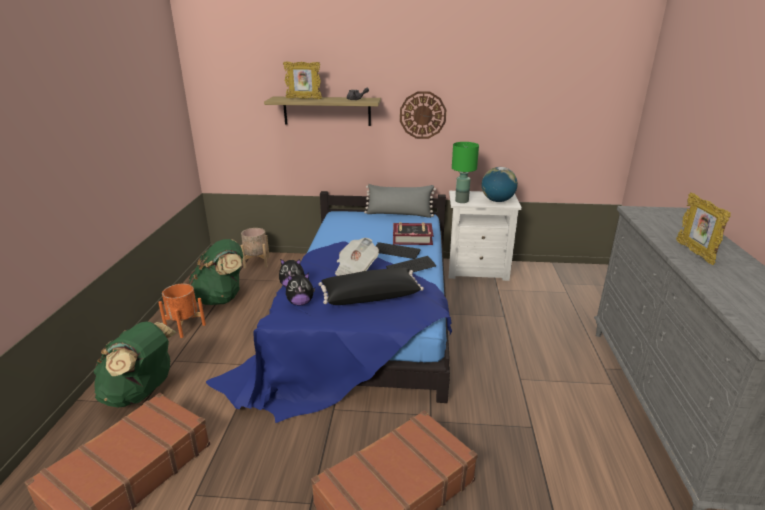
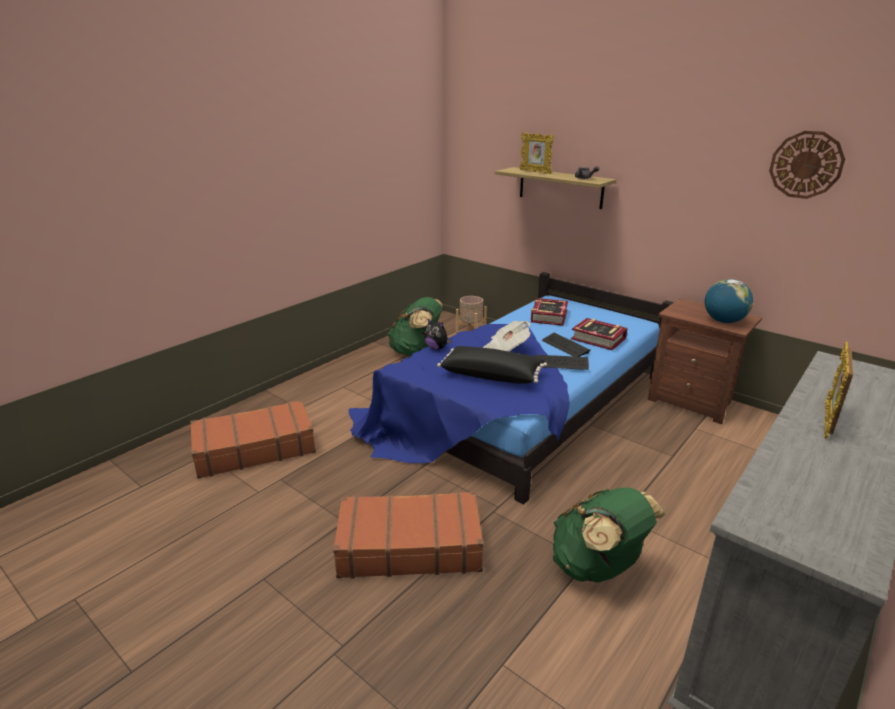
camera: 35 degrees right, 0 degrees up
(142, 393) = (304, 400): green backpack -> green backpack (597, 567)
(185, 326) = (371, 364): orange planter -> none
(300, 303) = (427, 362): plush toy -> none
(354, 229) = (548, 316): none -> book
(399, 214) = (613, 313): grey pillow -> none
(422, 115) = (660, 204): wall clock -> wall clock (806, 165)
(461, 201) = (677, 312): green table lamp -> none
(477, 270) = (692, 402): white nightstand -> brown nightstand

